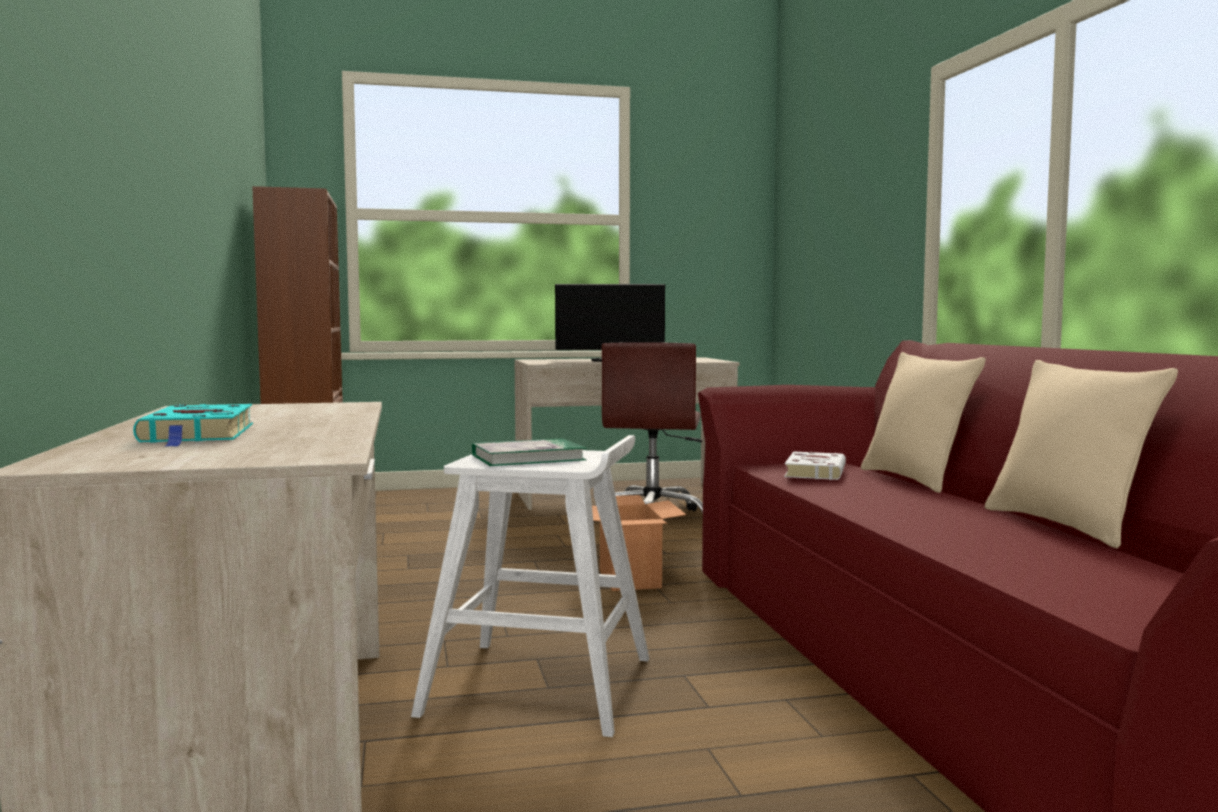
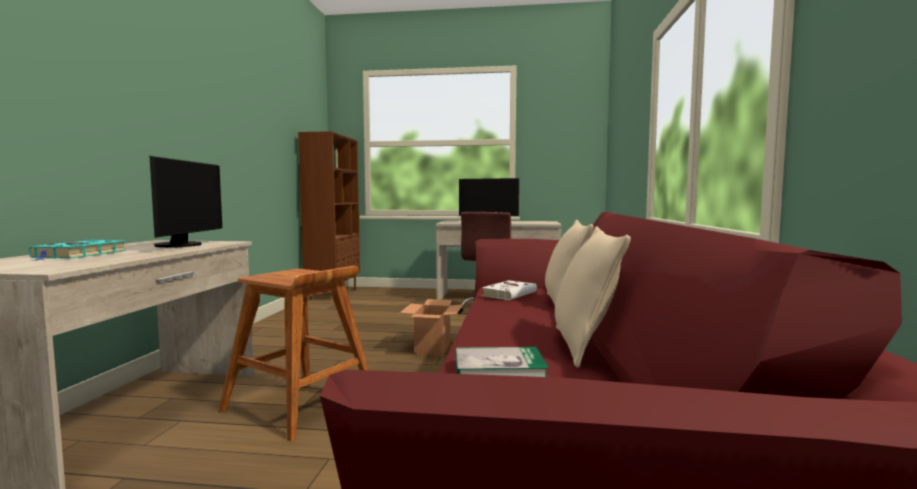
camera: 20 degrees right, 0 degrees up
(298, 412) = (183, 245): none -> monitor
(528, 457) = (291, 275): book -> book (499, 367)
(542, 685) = (301, 404): white stool -> brown stool

